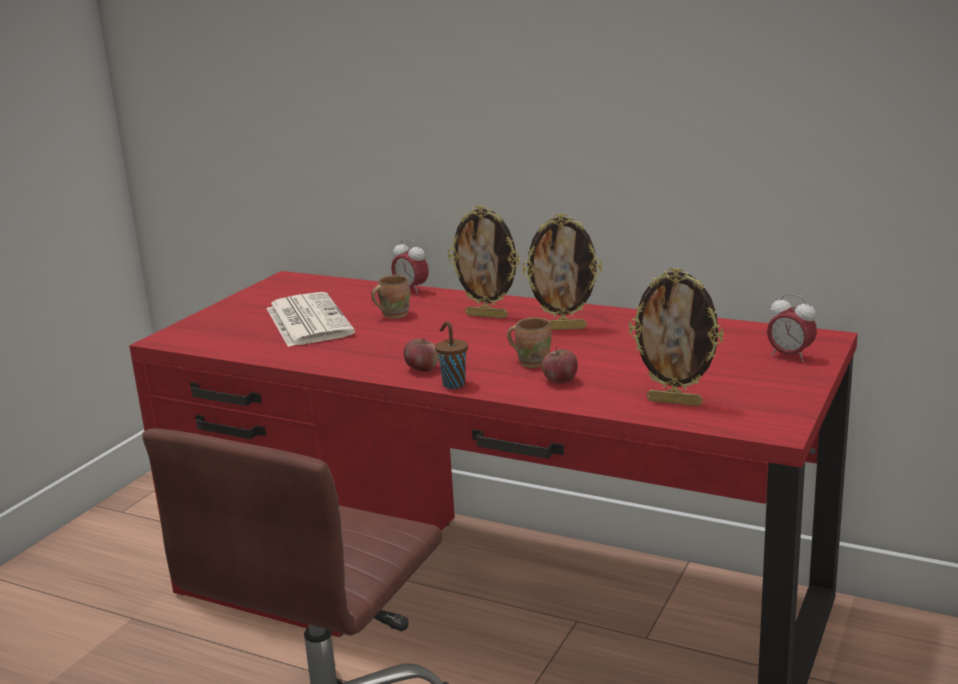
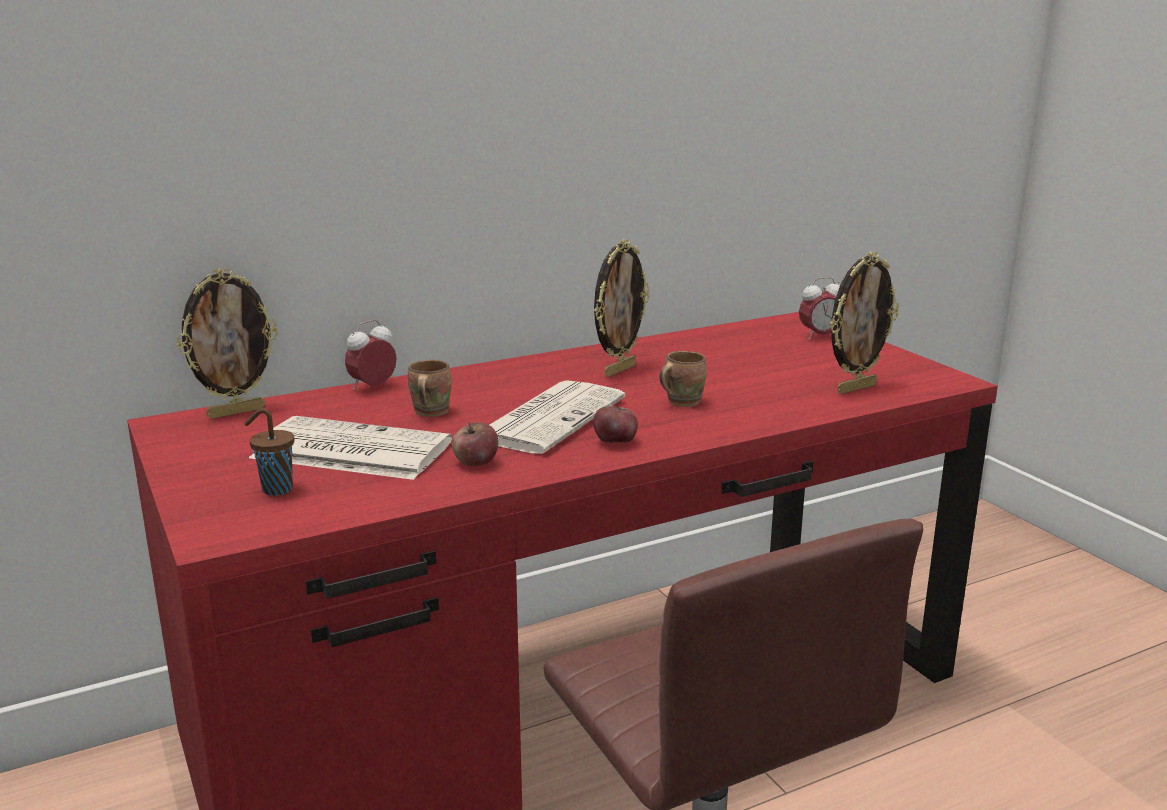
camera: 55 degrees left, 0 degrees up
(411, 290) = (372, 387): alarm clock -> alarm clock turned 150 degrees clockwise
(435, 341) = (549, 418): none -> newspaper
(453, 384) = (680, 441): brown cup -> brown cup (275, 489)
(487, 315) = (523, 383): picture frame -> picture frame (236, 412)
(560, 381) = (745, 406): apple -> apple (475, 463)

